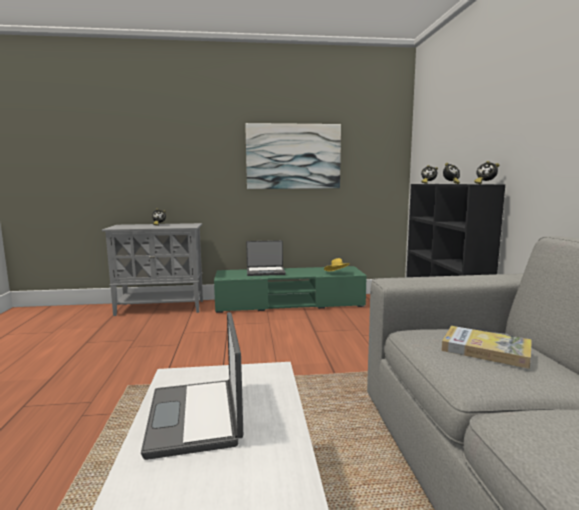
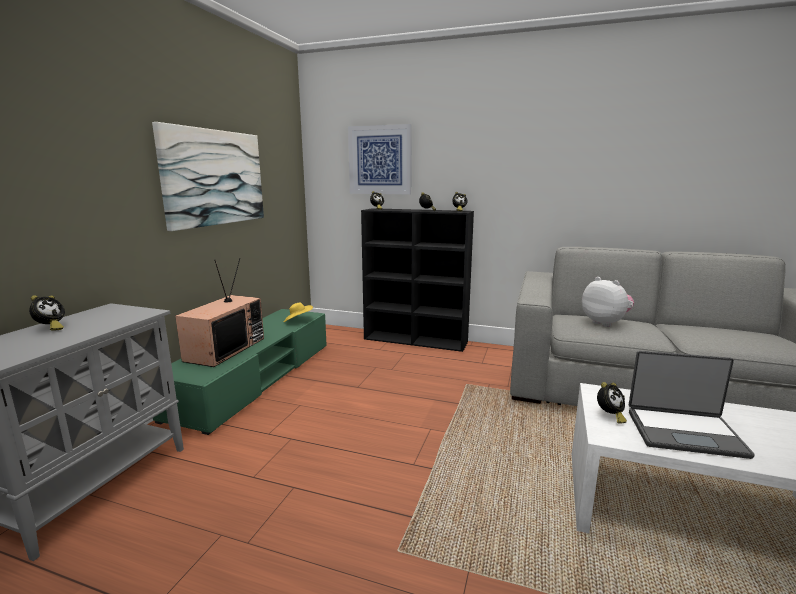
camera: 65 degrees left, 5 degrees up
(214, 376) = (609, 416): none -> alarm clock
(265, 272) = (225, 349): laptop -> television
(447, 133) = (380, 160): none -> picture
(486, 350) = (605, 323): book -> plush toy

